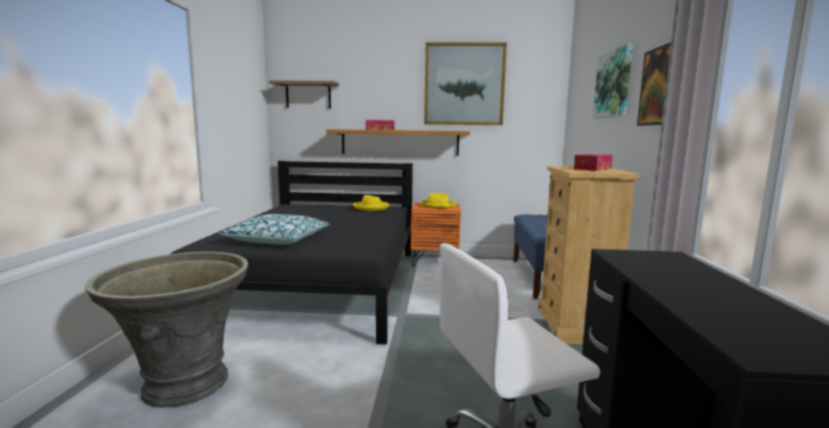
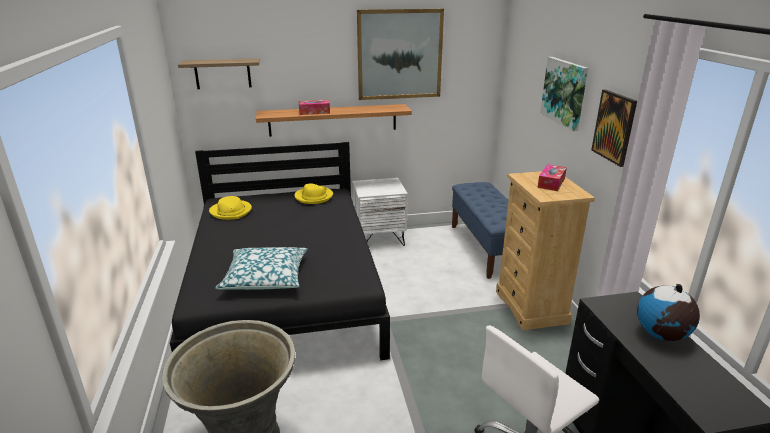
camera: 15 degrees left, 15 degrees up
(435, 261) = (379, 238): orange nightstand -> white nightstand
(438, 206) = (381, 186): yellow hat -> yellow hat (231, 211)
(701, 280) = (661, 335): none -> globe

